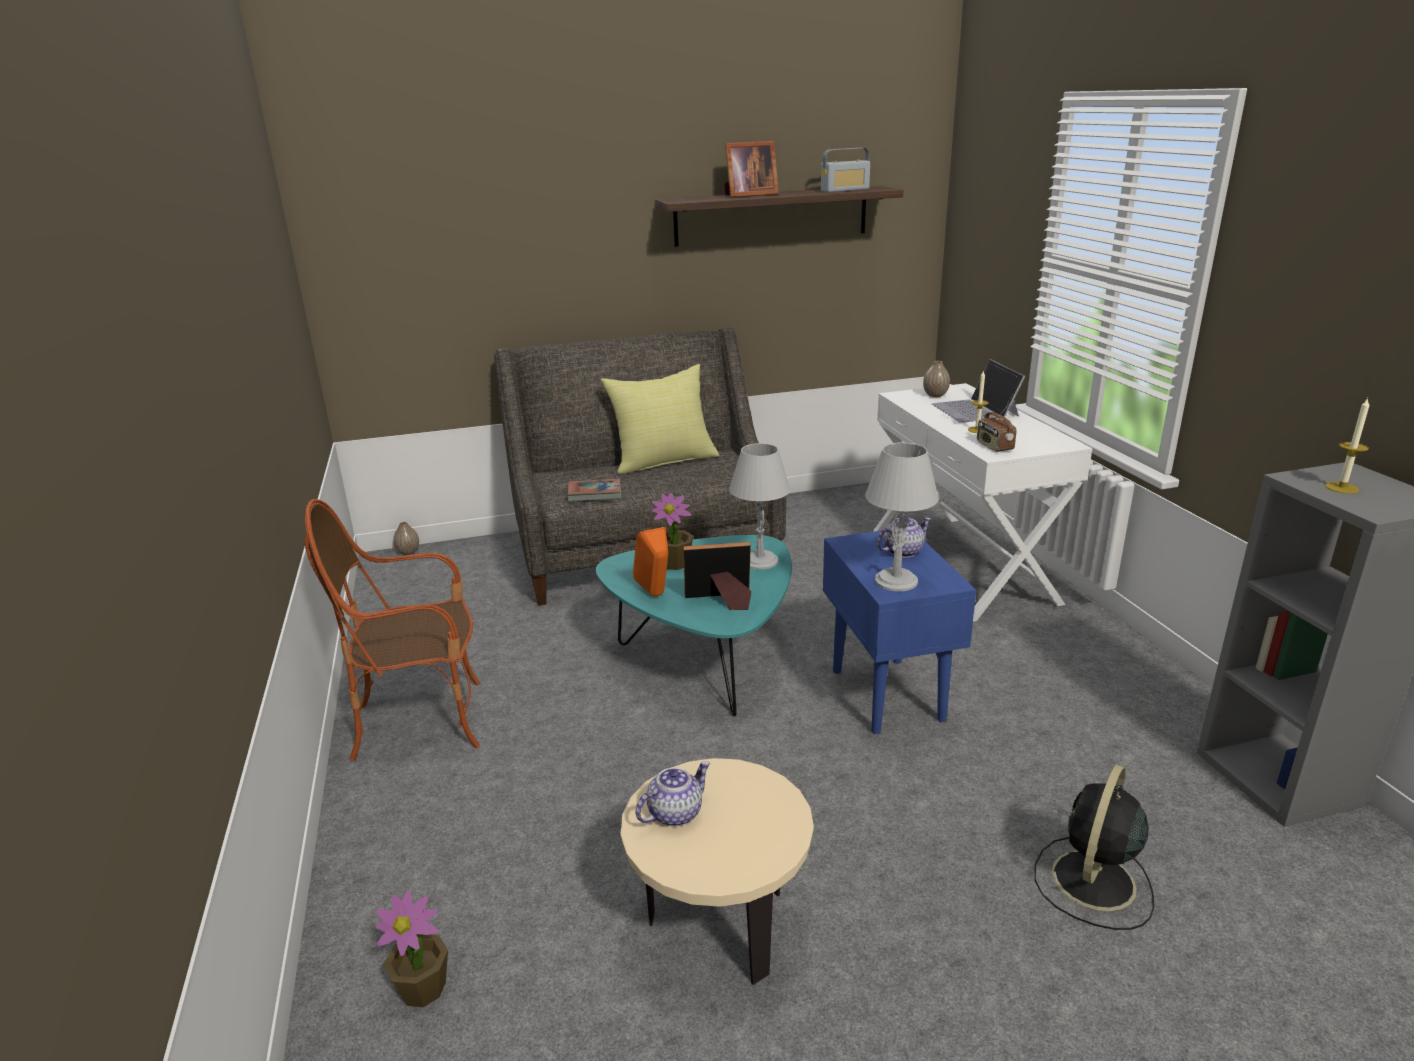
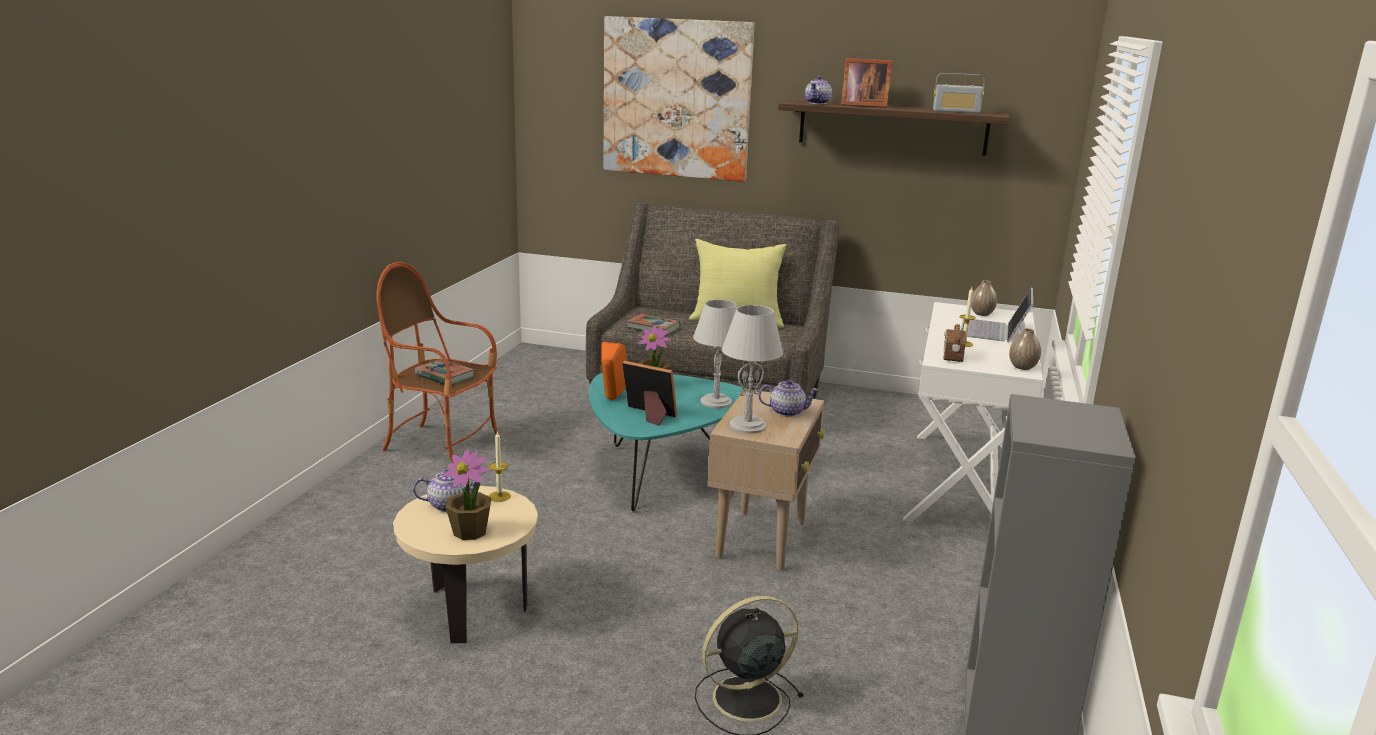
camera: 30 degrees right, 5 degrees down
(408, 552) = (551, 350): vase -> vase (1022, 367)
(416, 634) = (444, 376): none -> book
(423, 988) = (291, 566): potted plant -> potted plant (470, 531)
(521, 214) = (676, 99): none -> picture
(703, 198) = (818, 103): none -> teapot
(887, 694) = (762, 539): blue side table -> beige side table
(1342, 488) = (1053, 417): candle -> candle (499, 496)

